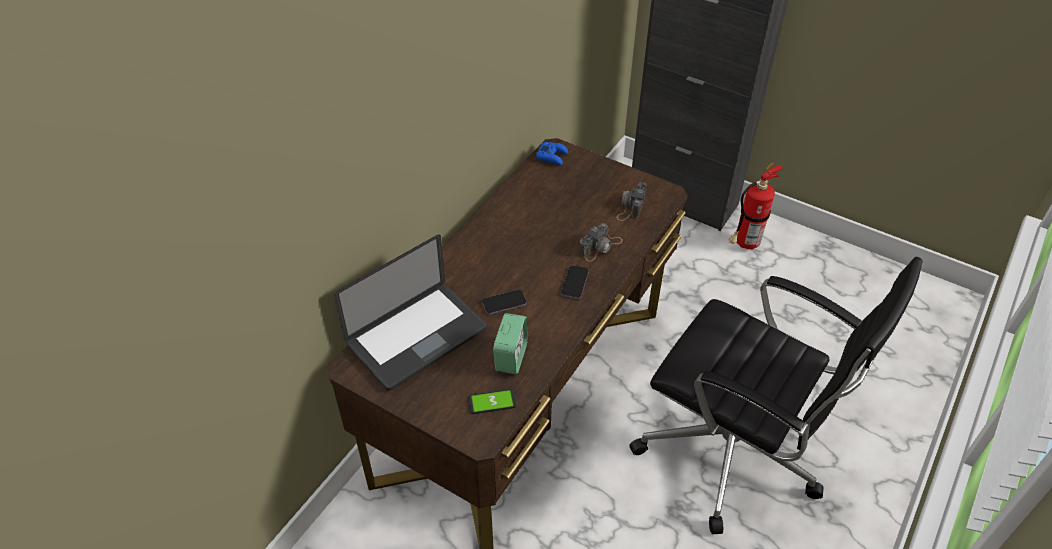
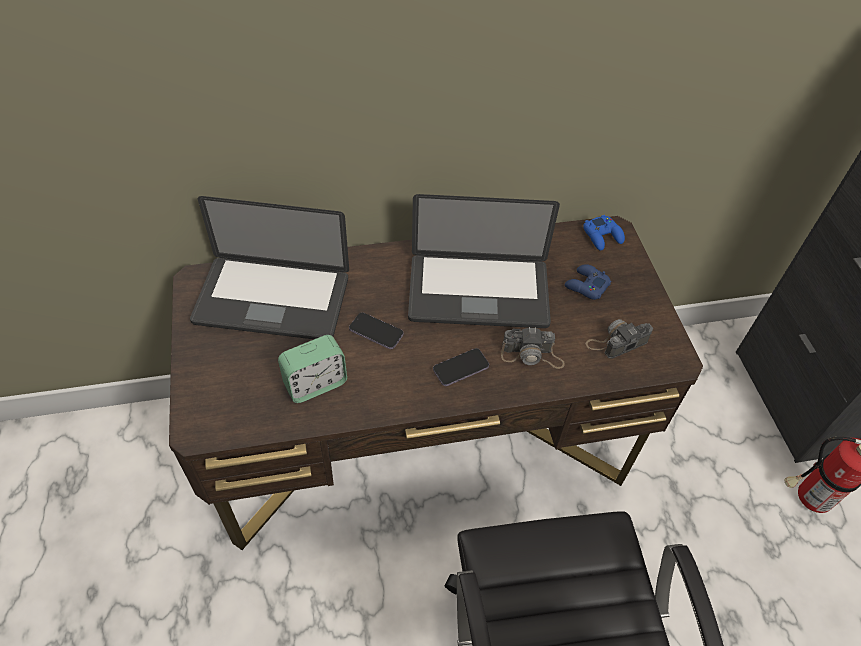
camera: 45 degrees right, 5 degrees up
(492, 402) = (247, 408): phone -> none
(529, 237) = (478, 292): none -> laptop
(579, 189) = (586, 286): none -> blue game controller

